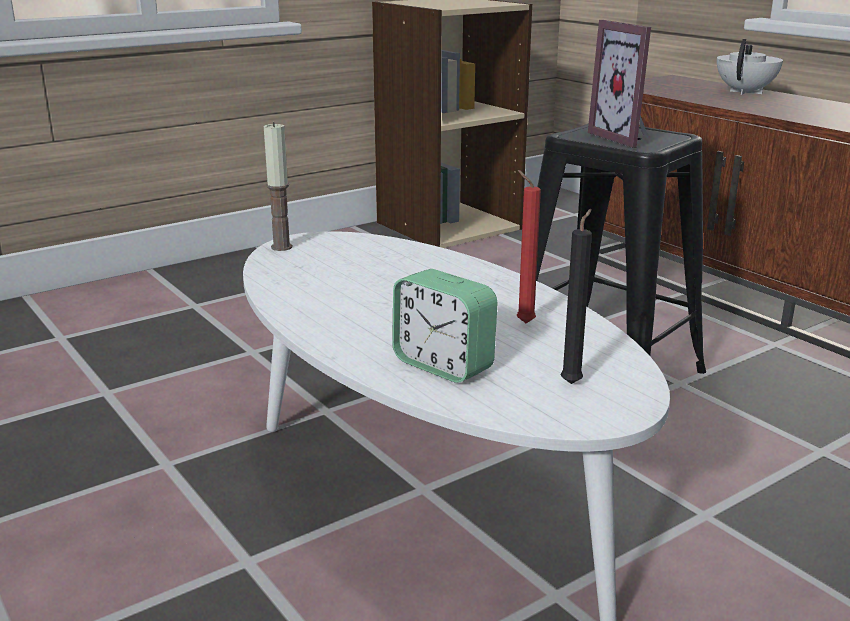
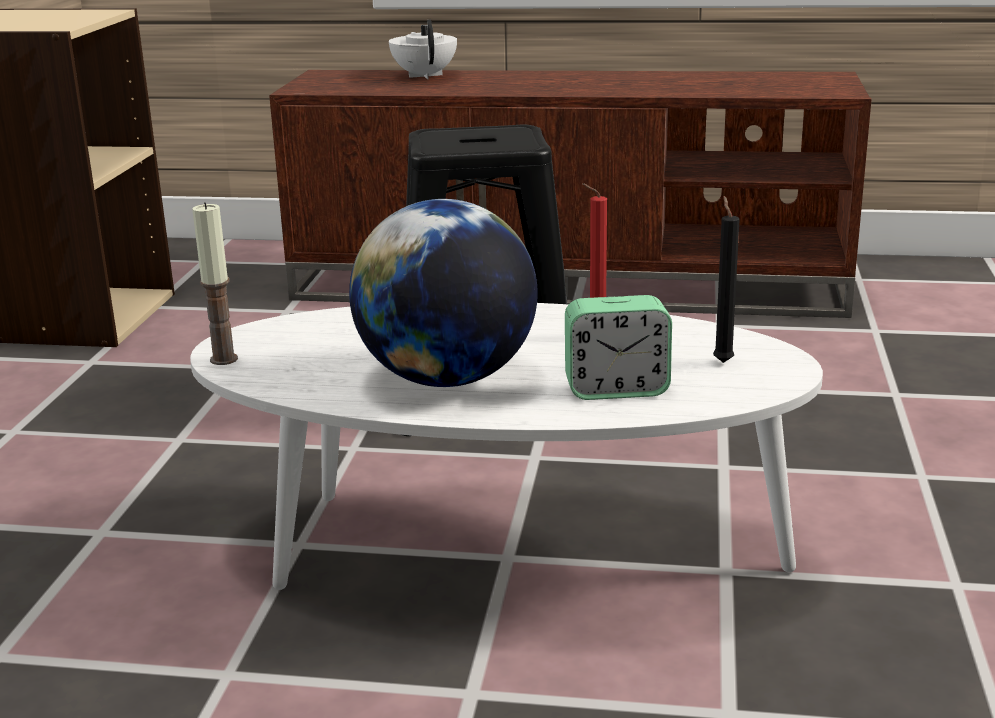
camera: 45 degrees left, 0 degrees up
(361, 309) = (447, 378): none -> globe
(627, 138) = (488, 140): picture frame -> none

